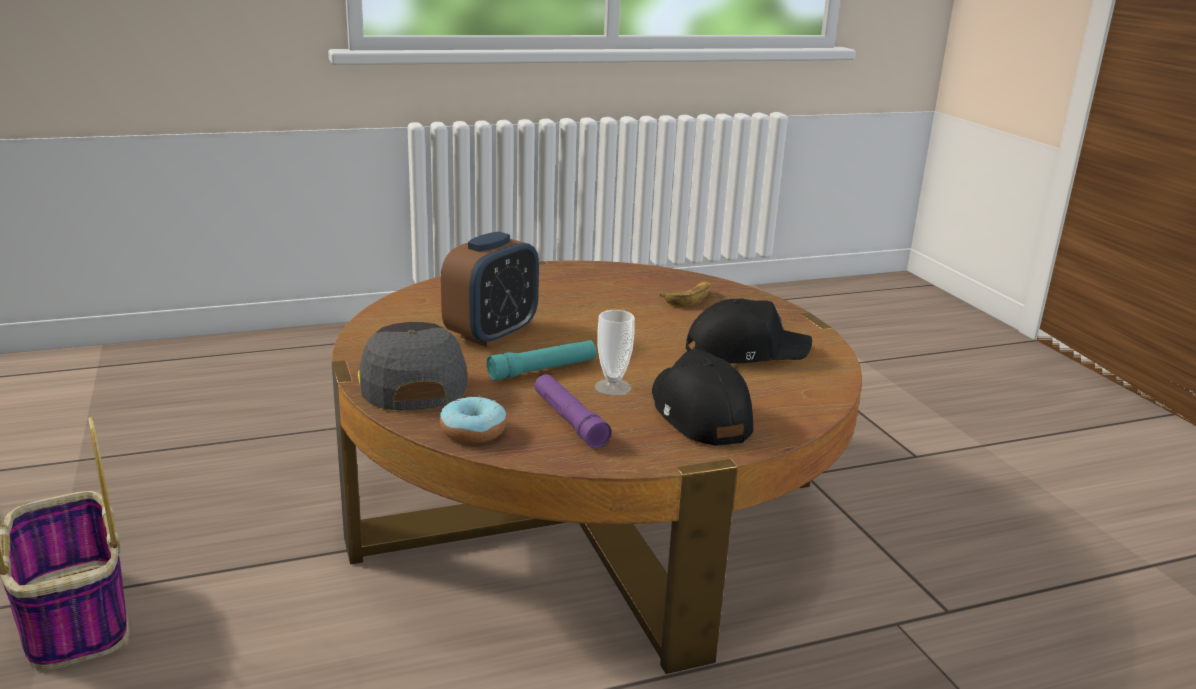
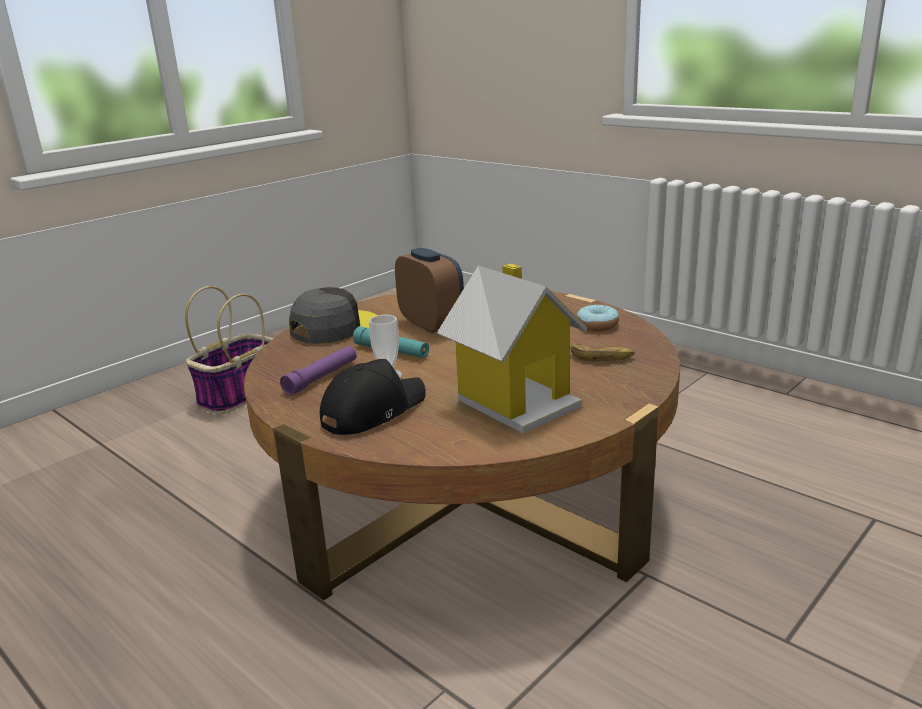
camera: 65 degrees right, 0 degrees up
(473, 431) = (282, 359): donut -> donut (597, 325)
(491, 334) = (431, 324): alarm clock -> alarm clock turned 135 degrees counterclockwise
(744, 351) = (516, 400): black cap -> toy house

